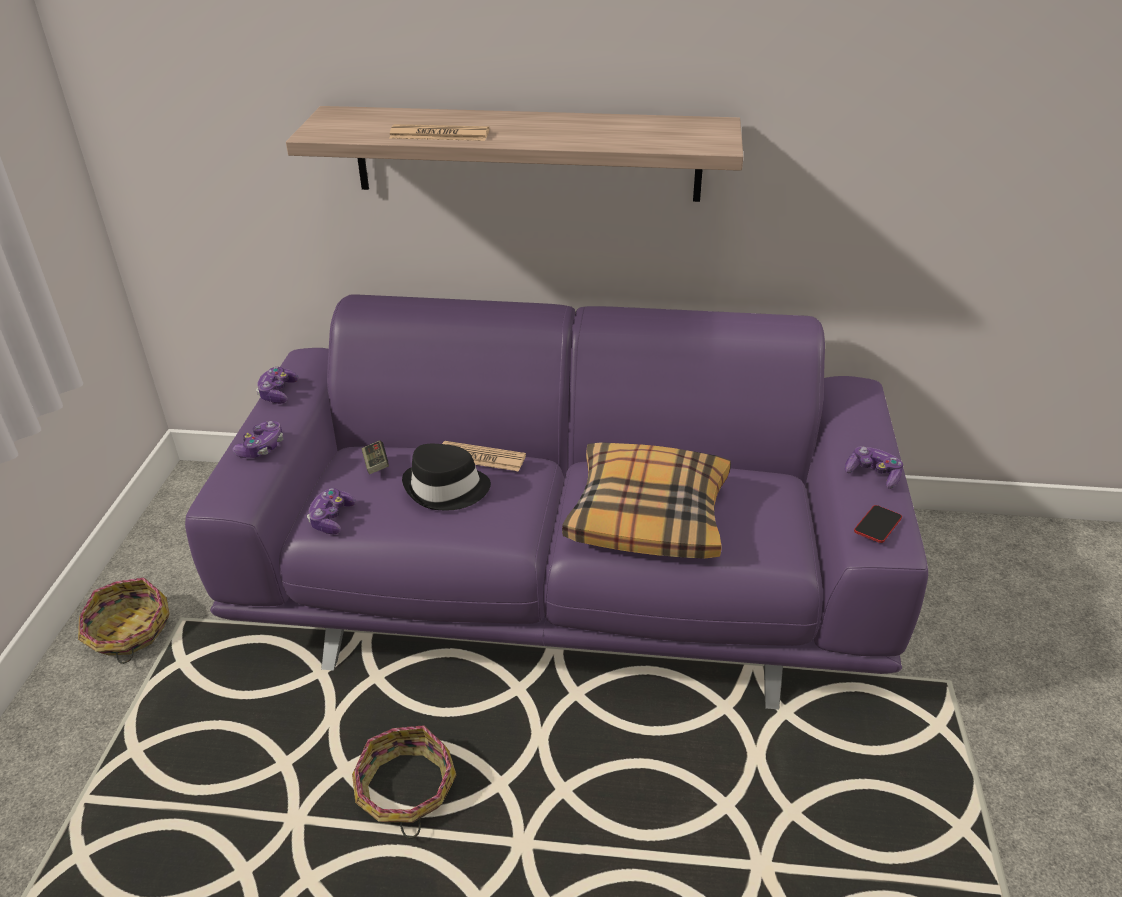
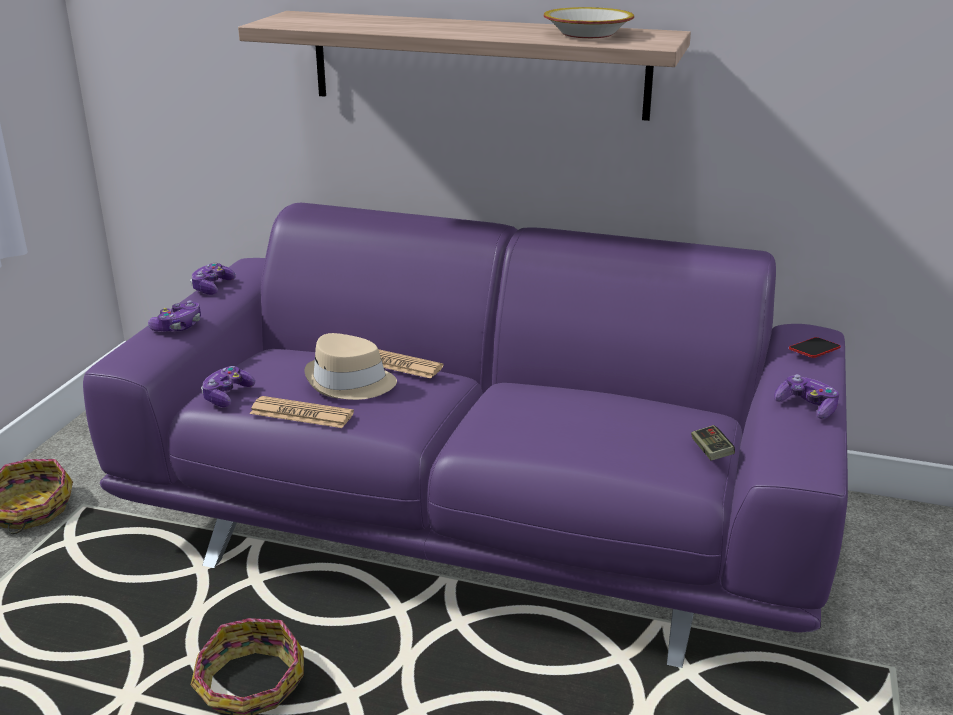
camera: 10 degrees right, 10 degrees down
(376, 464) = (289, 358): game controller -> game controller (711, 452)
(439, 134) = (383, 28): newspaper -> newspaper (301, 414)
(446, 489) = (350, 383): black hat -> beige hat
(646, 130) = (588, 34): none -> bowl
(648, 514) = (553, 425): pillow -> none
(877, 527) = (796, 451): phone -> phone (814, 351)

